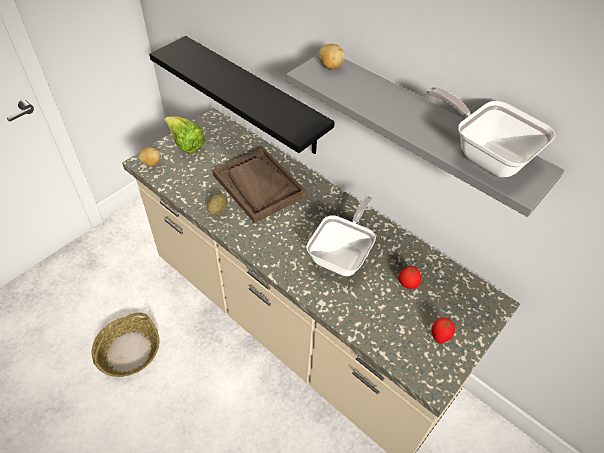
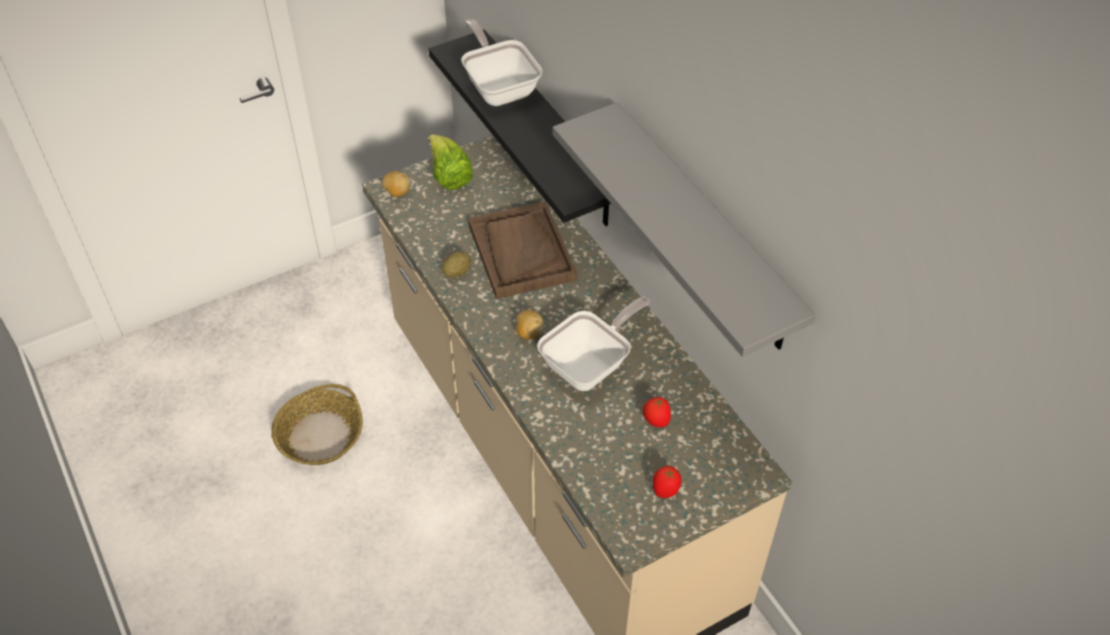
camera: 20 degrees right, 0 degrees up
(330, 66) = (609, 127): potato -> potato (529, 333)
(486, 154) = (732, 276): frying pan -> frying pan (499, 87)

